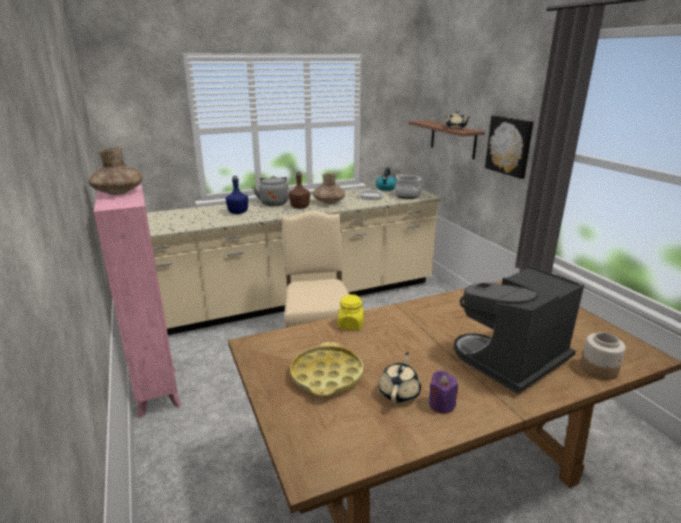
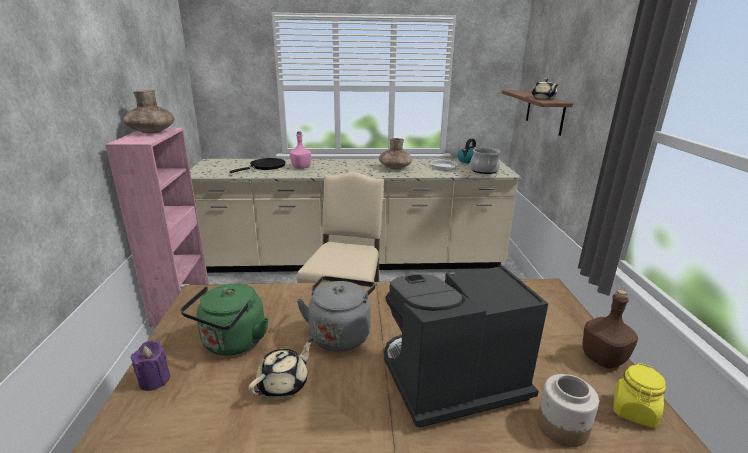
camera: 20 degrees right, 0 degrees up
(200, 216) = (265, 167): none -> black frying pan
(238, 212) = (301, 167): blue bottle -> pink bottle
(274, 203) = (342, 162): grey kettle -> grey kettle (340, 334)
(300, 207) = (362, 169): brown bottle -> brown bottle (603, 358)
(326, 375) = (232, 343): yellow tray -> green kettle
(351, 324) = (309, 294): yellow jar -> yellow jar (634, 411)
(441, 405) = (315, 413): purple candle -> purple candle (154, 380)
(509, 146) = (594, 121): picture -> none

